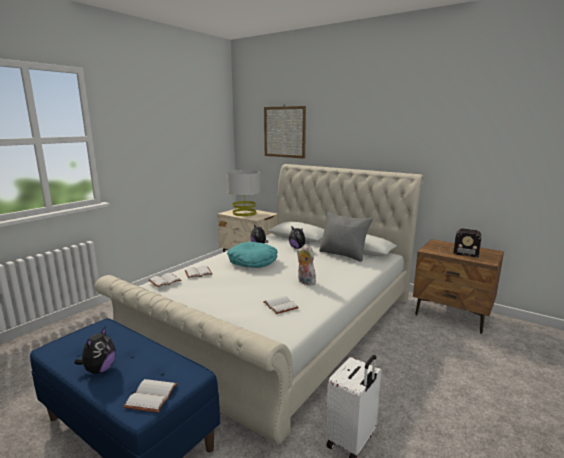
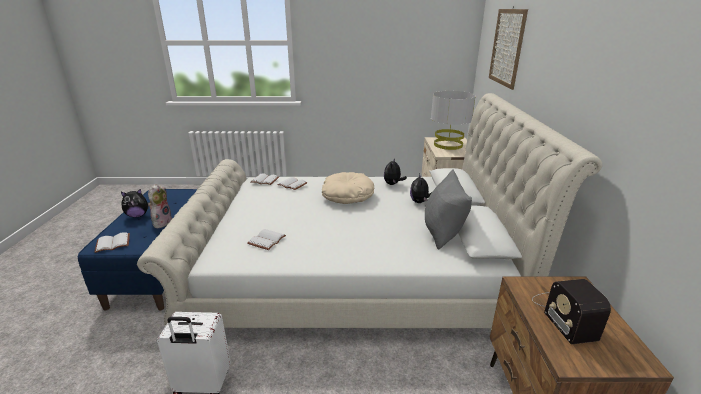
camera: 55 degrees right, 10 degrees up
(253, 262) = (348, 196): turquoise pillow -> beige pillow
(305, 282) = (332, 235): plush toy -> plush toy (162, 222)

